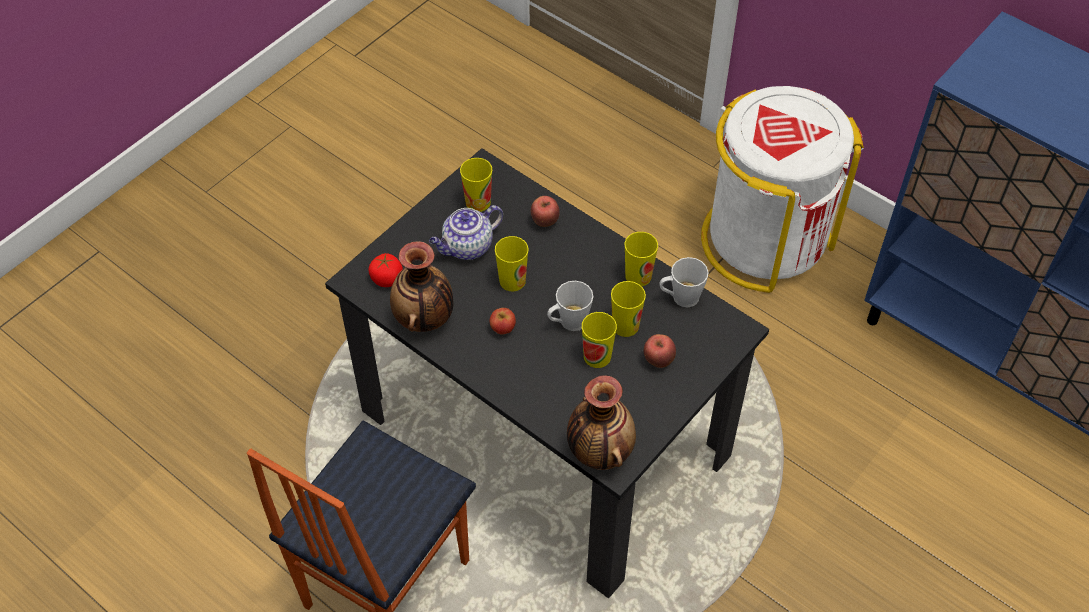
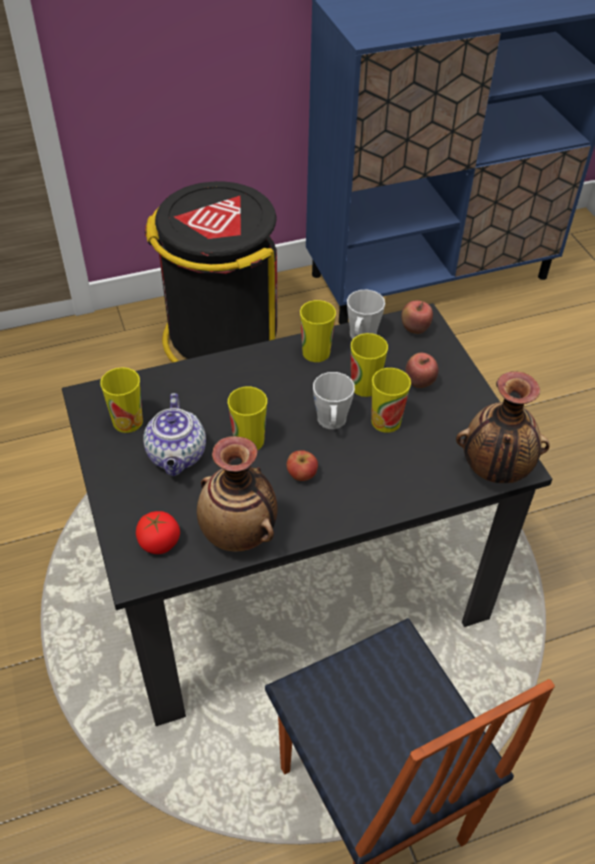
camera: 60 degrees left, 5 degrees down
(545, 221) = (198, 384): apple -> apple (414, 329)
(765, 240) = (221, 338): white trash can -> black trash can

